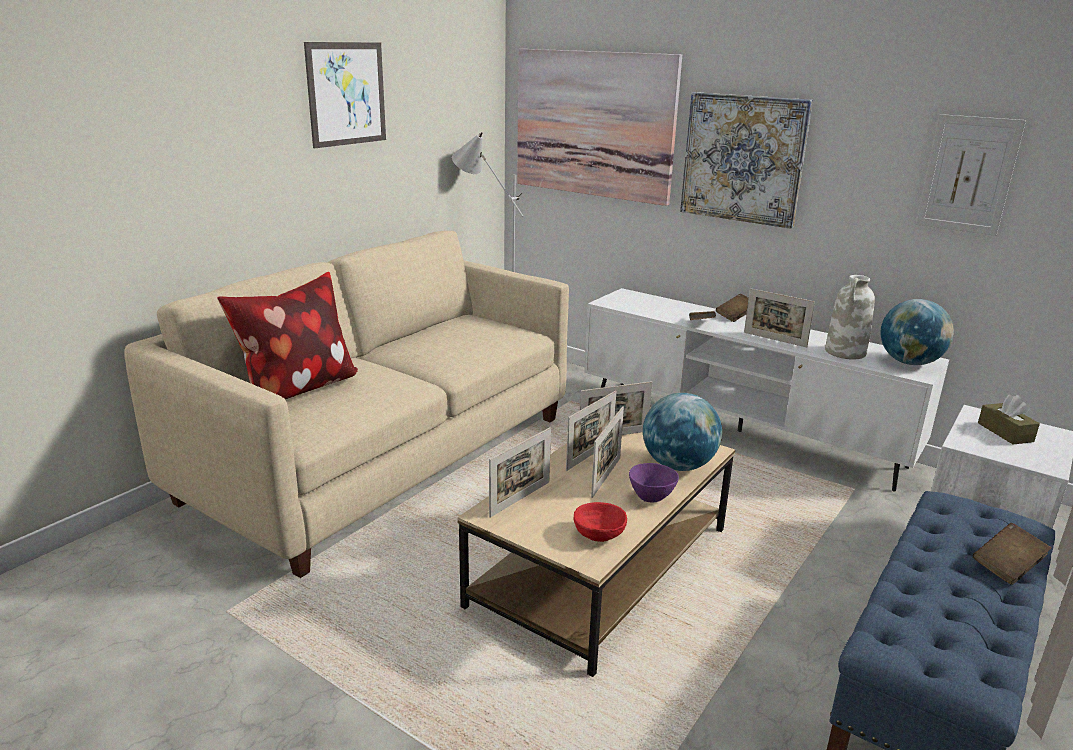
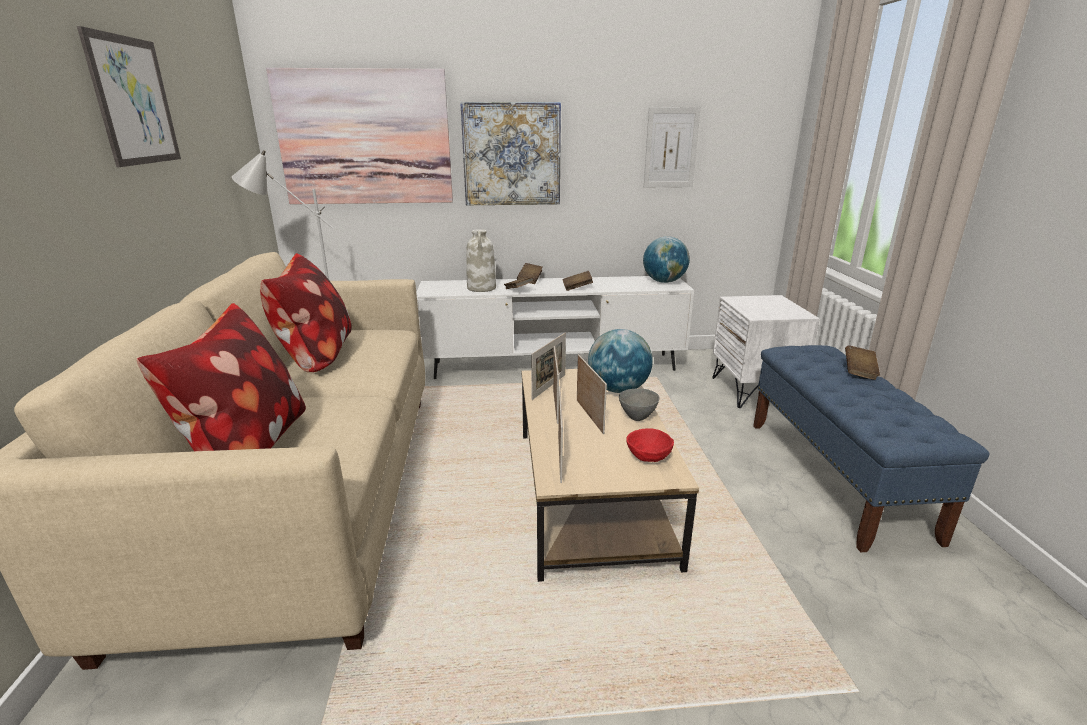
camera: 40 degrees left, 0 degrees up
(434, 336) = (315, 356): none -> pillow
(651, 497) = (637, 417): purple bowl -> grey bowl
(774, 339) = (577, 288): picture frame -> brown book
(845, 352) = (626, 285): white vase -> white vase (482, 288)
(1005, 432) = (759, 304): brown tissue box -> none

